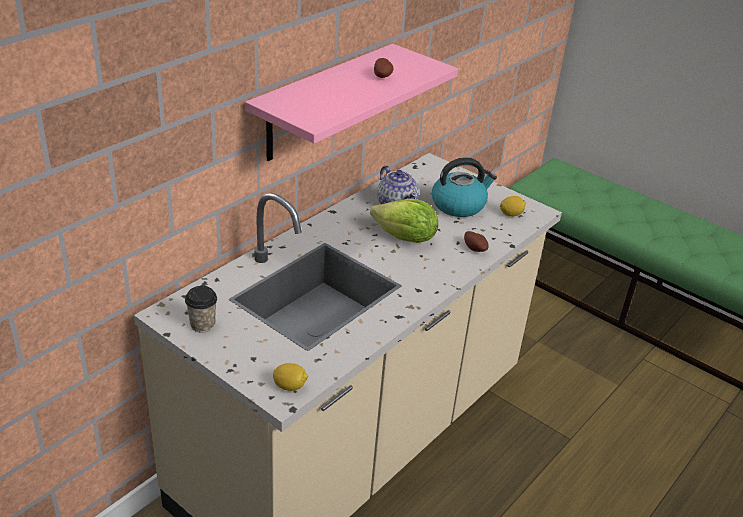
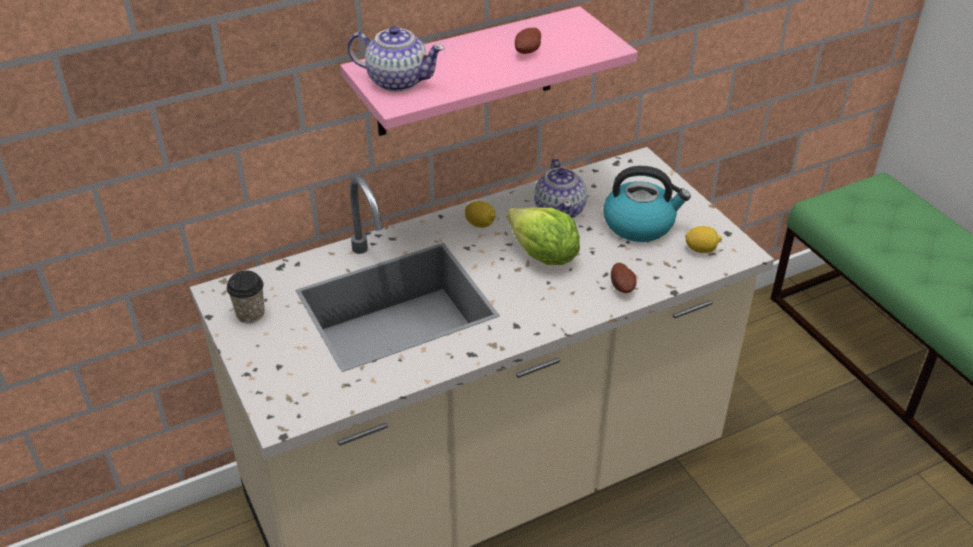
camera: 25 degrees right, 5 degrees up
(290, 386) = (297, 409): lemon -> lemon (480, 224)
(301, 107) = (397, 81): none -> teapot

